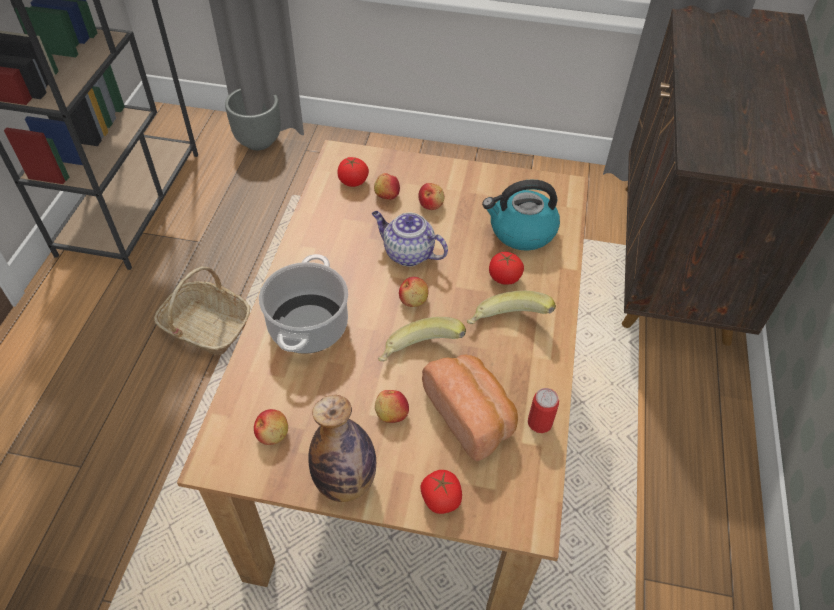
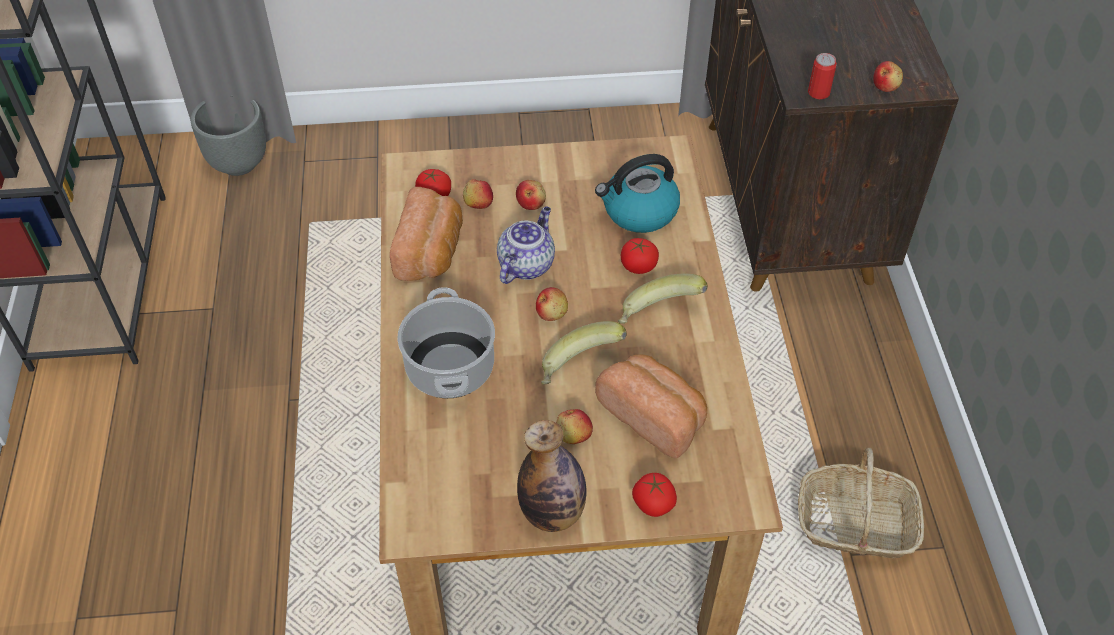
camera: 15 degrees left, 0 degrees up
(206, 327) = (264, 410): basket -> basket (855, 524)
(273, 434) = (459, 486): apple -> apple (885, 86)
(332, 225) = (431, 251): none -> bread
(407, 253) = (526, 264): teapot -> teapot turned 105 degrees clockwise
(539, 422) = (724, 406): can -> can (818, 93)

